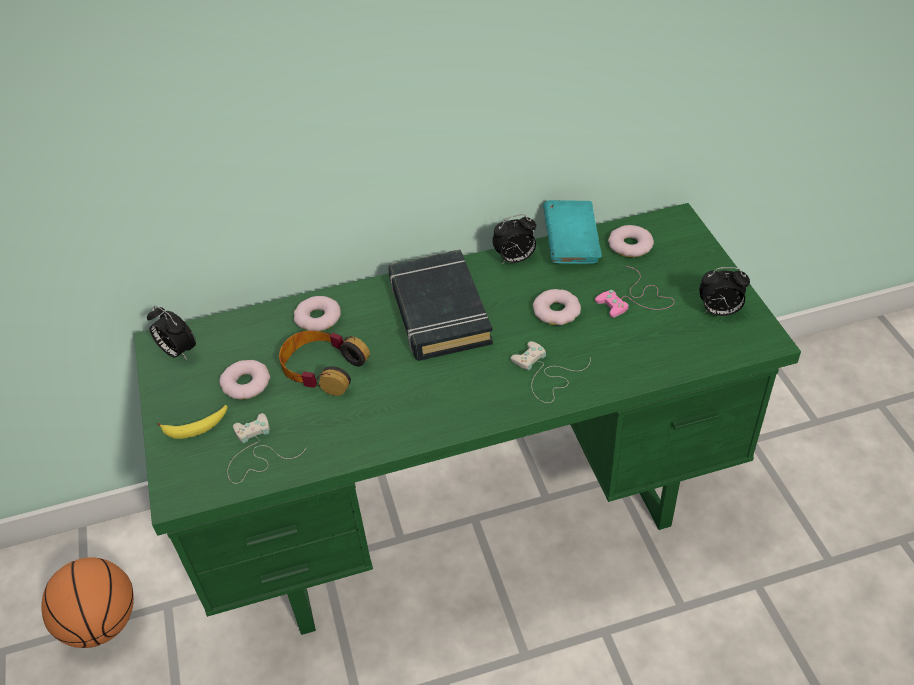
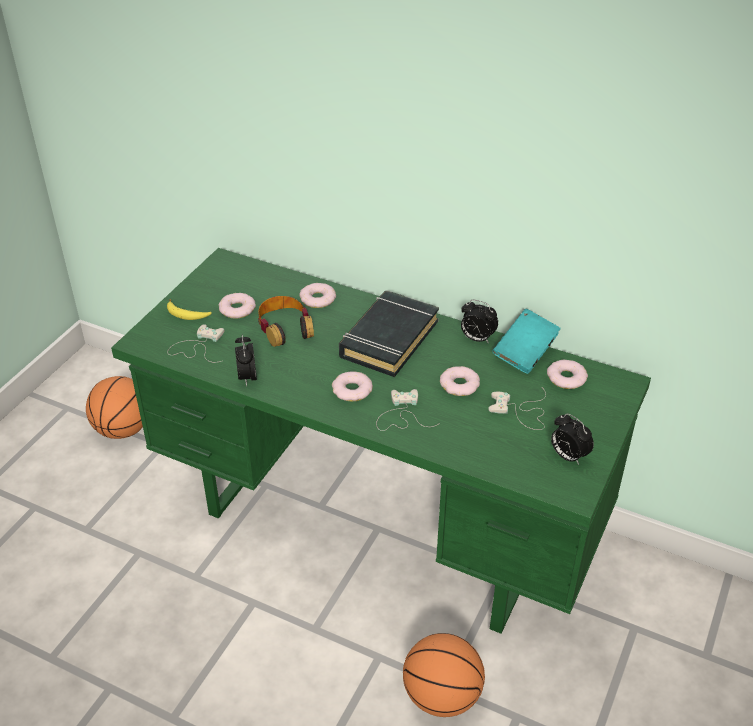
camera: 40 degrees right, 5 degrees down
(177, 352) = (226, 270): alarm clock -> alarm clock (247, 377)
(471, 384) = (352, 390): none -> donut
(635, 299) = (521, 411): pink game controller -> white game controller
(688, 618) = (442, 696): none -> basketball

